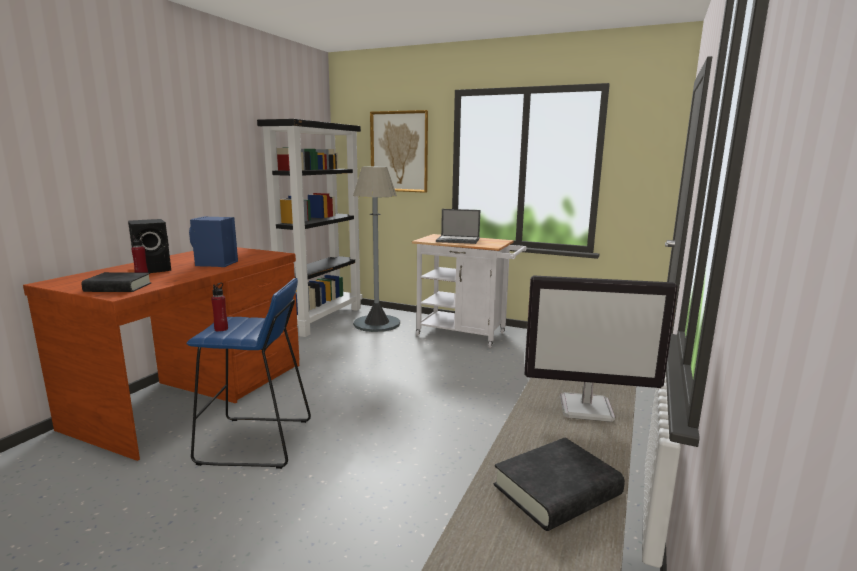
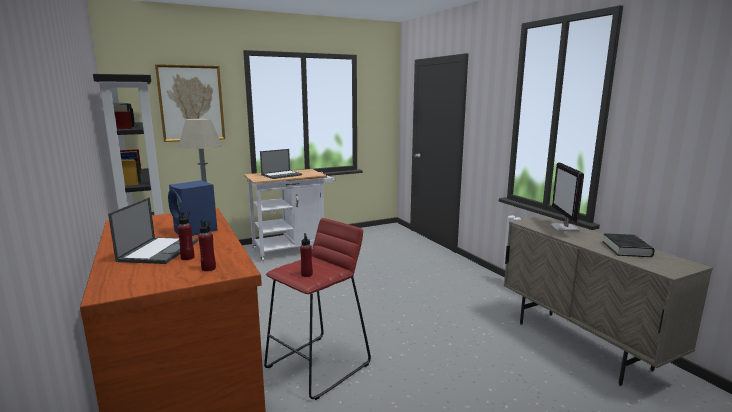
camera: 50 degrees left, 0 degrees up
(118, 287) = (208, 268): black book -> red bottle
(154, 269) = (159, 250): black speaker -> laptop
(256, 442) = (319, 365): blue stool -> red stool
(587, 408) = (565, 228): monitor -> monitor turned 135 degrees clockwise

